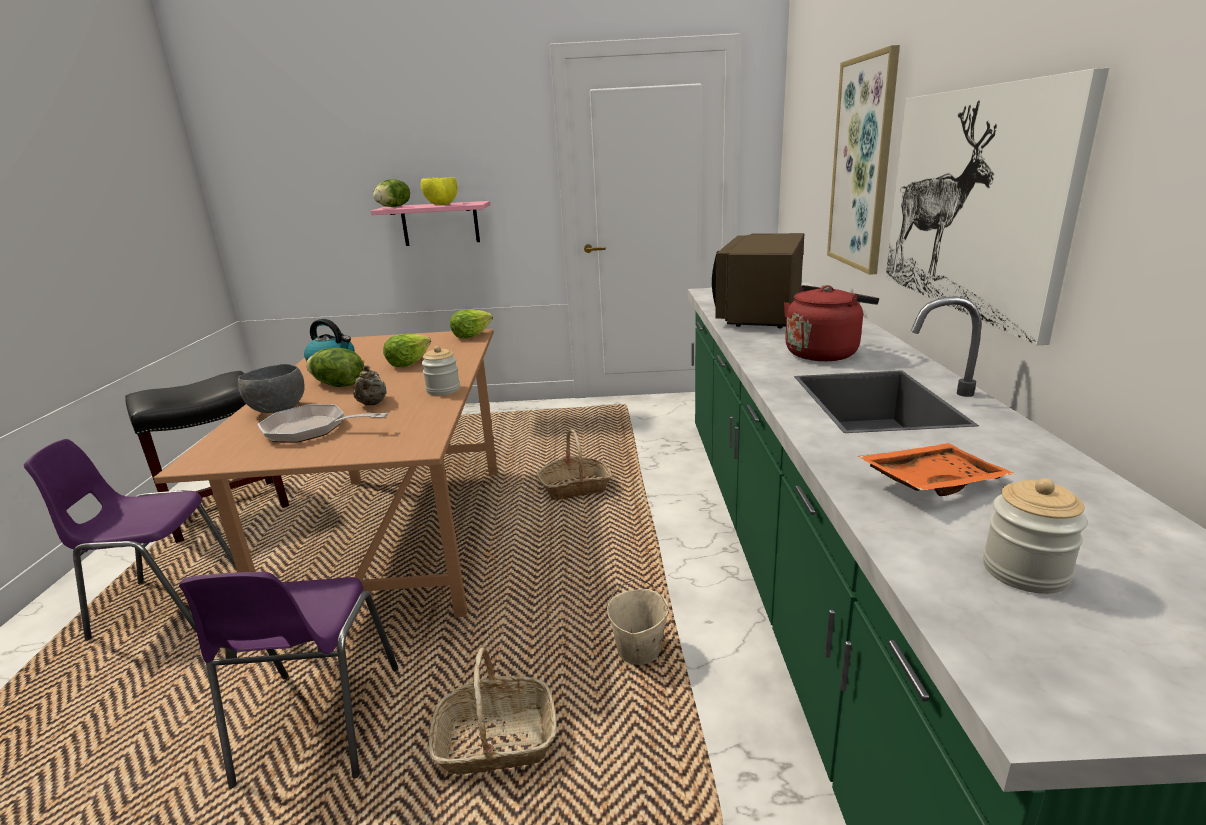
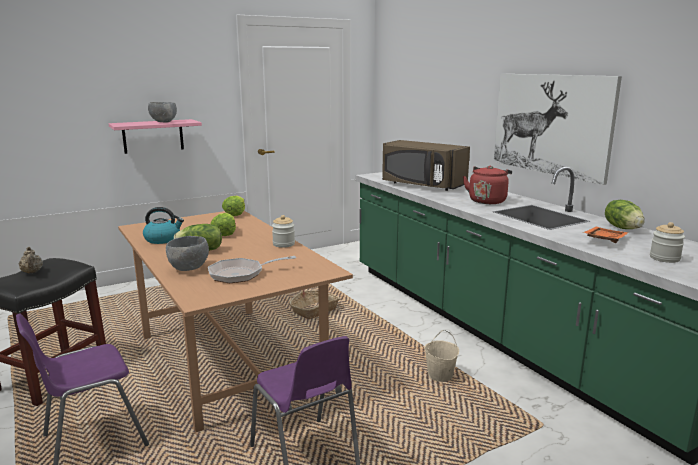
camera: 30 degrees left, 5 degrees down
(372, 404) = (251, 257): beige teapot -> beige teapot (32, 272)
(394, 207) = (124, 124): lettuce -> lettuce (623, 228)
(441, 204) = (163, 122): yellow bowl -> grey bowl
(495, 742) = (413, 432): basket -> none
(759, 313) = (422, 185): brown microwave -> brown microwave turned 45 degrees counterclockwise
(862, 165) = (462, 103): picture -> none

